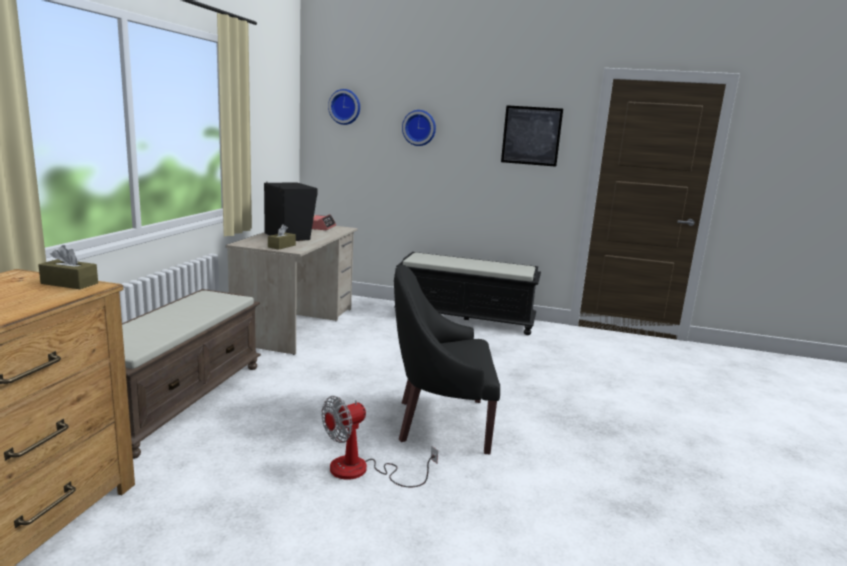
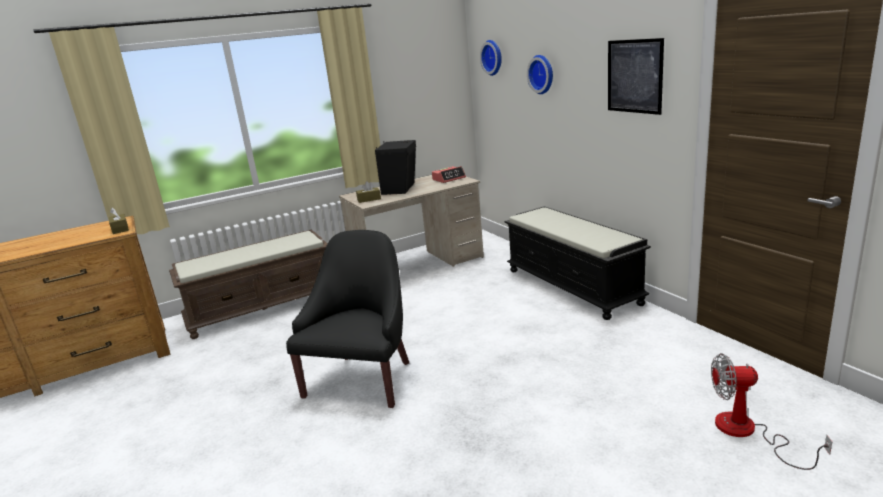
camera: 50 degrees right, 5 degrees up
(362, 471) = (258, 393): fan -> fan (747, 432)
(440, 422) = (363, 379): black armchair -> black armchair turned 60 degrees clockwise

